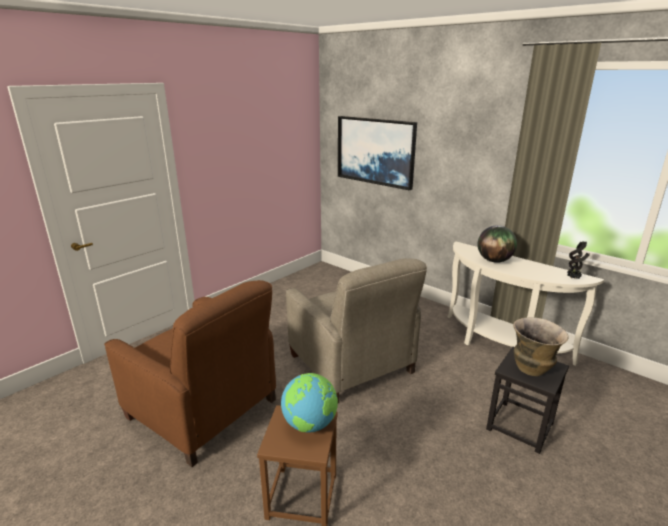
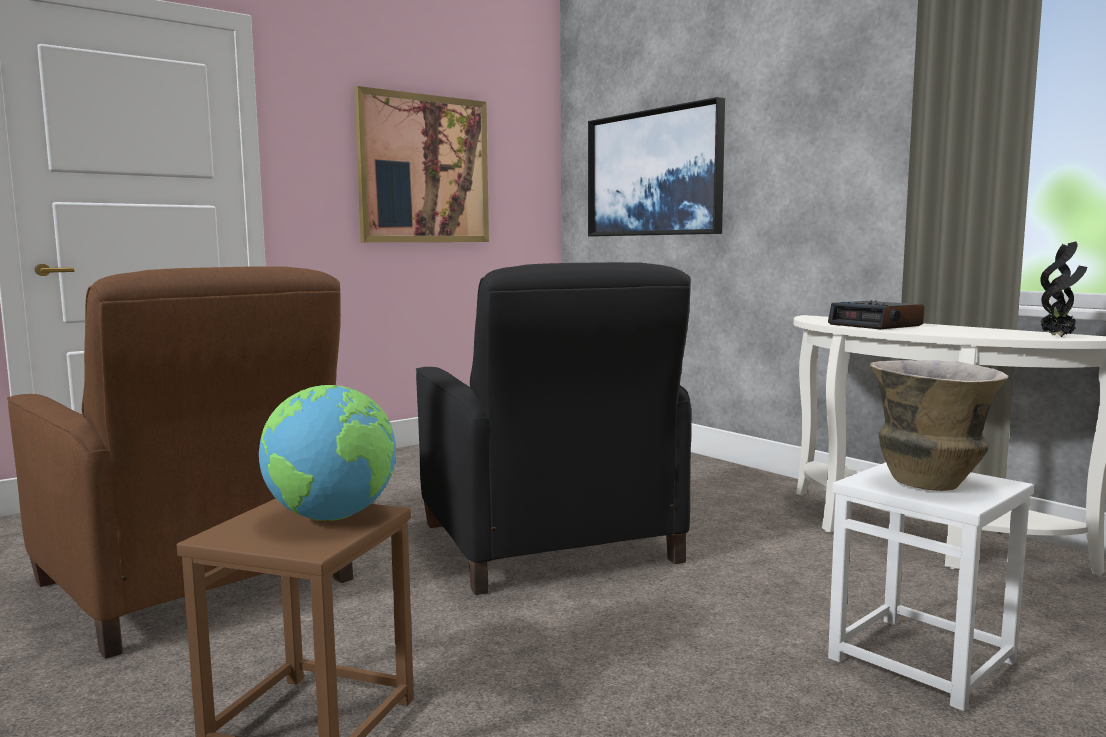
camera: 10 degrees right, 15 degrees down
(255, 151) = (424, 169): none -> picture
(352, 364) = (549, 543): beige armchair -> black armchair
(494, 261) = (876, 325): globe -> alarm clock
(520, 426) = (922, 659): black stool -> white stool

